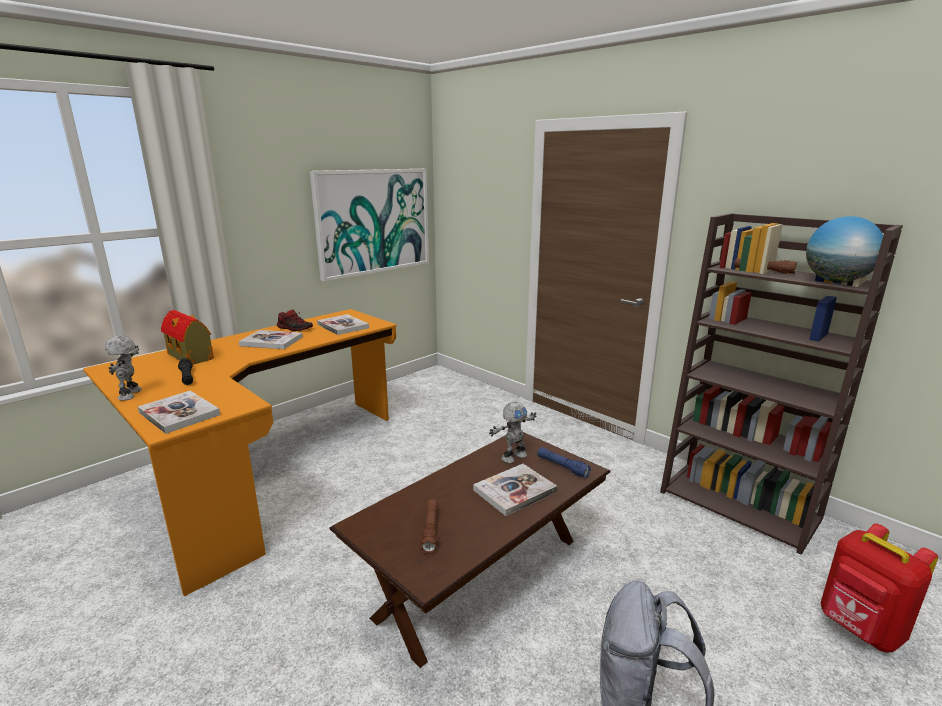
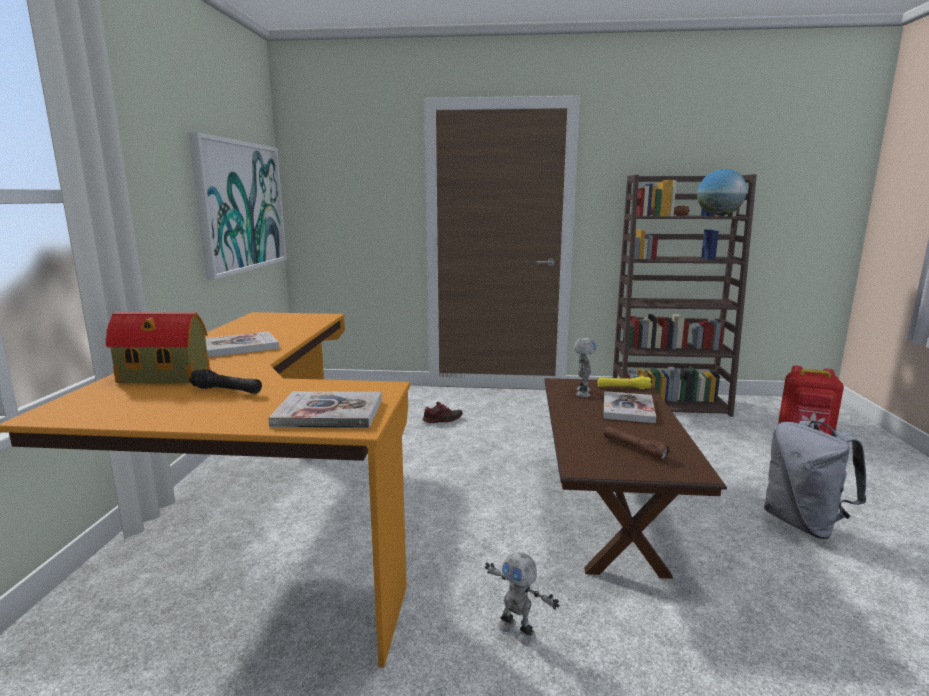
camera: 40 degrees left, 5 degrees down
(131, 394) = (197, 420): toy robot -> toy robot (517, 630)
(295, 328) = (235, 334): shoe -> shoe (442, 420)
(343, 326) = (290, 323): book -> none
(562, 467) = (623, 388): blue flashlight -> yellow flashlight

